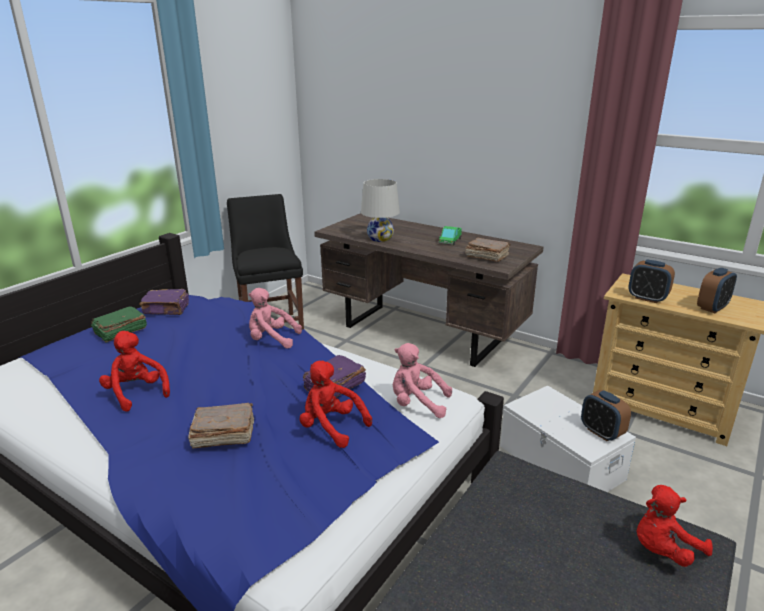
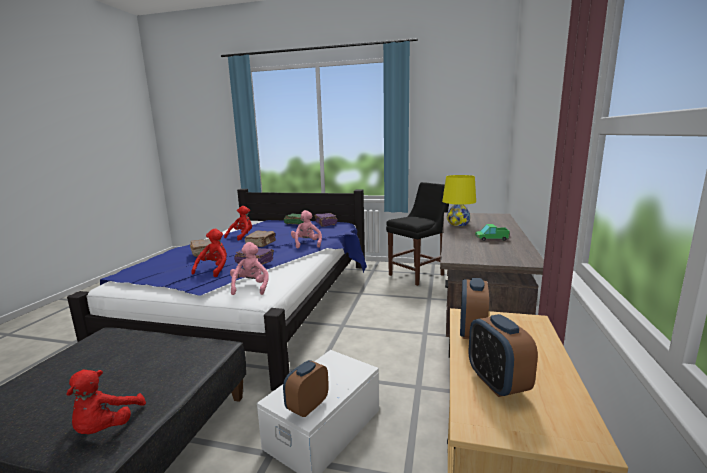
camera: 70 degrees right, 10 degrees down
(380, 238) = (457, 224): white table lamp -> yellow table lamp
(486, 256) = (472, 252): brown book -> brown book (261, 244)
(663, 550) = (106, 427): red plush toy -> red plush toy turned 135 degrees counterclockwise
(712, 308) = (497, 383): alarm clock -> alarm clock turned 45 degrees clockwise

